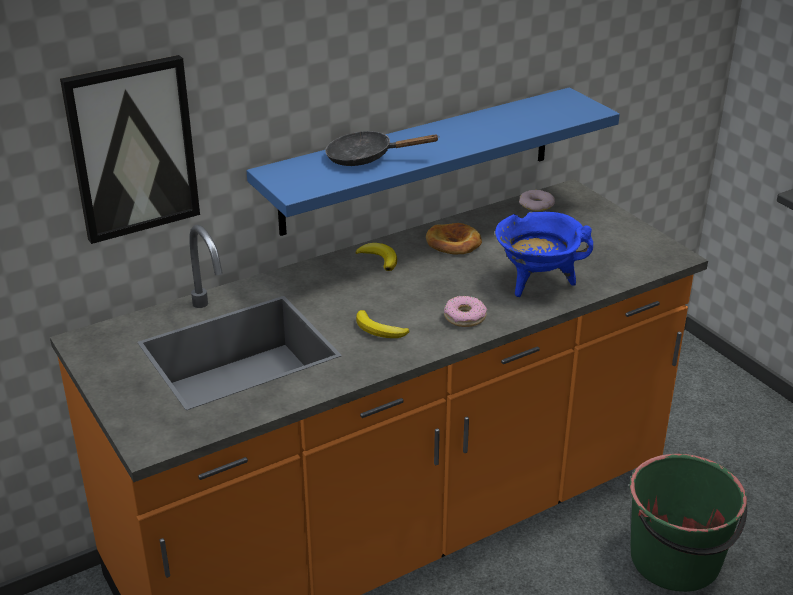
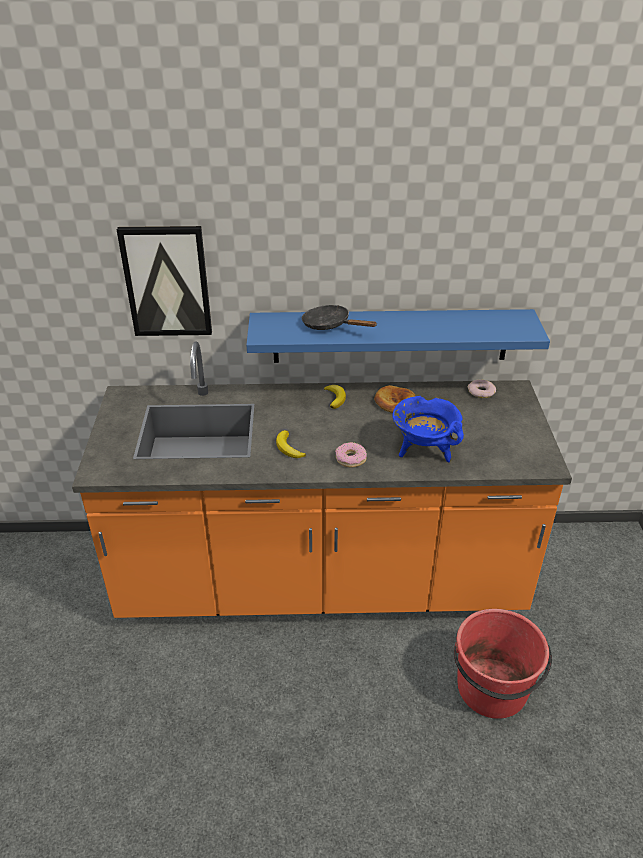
camera: 30 degrees right, 5 degrees up
(676, 560) = (492, 689): green bucket -> red bucket

